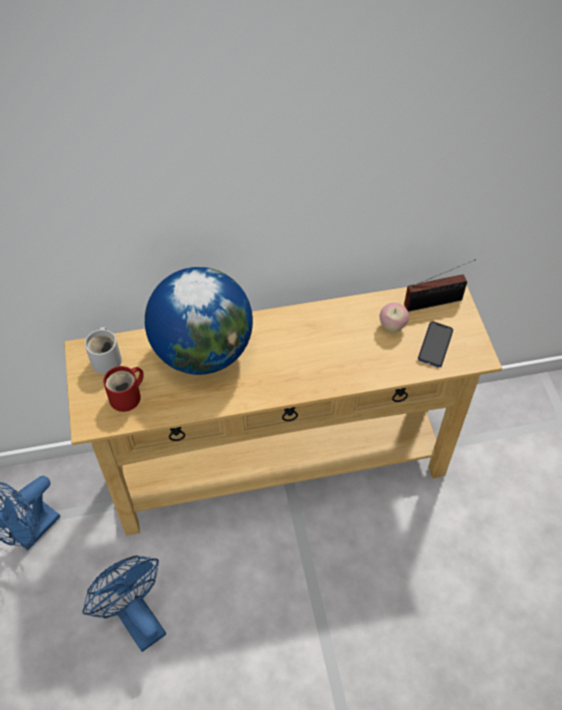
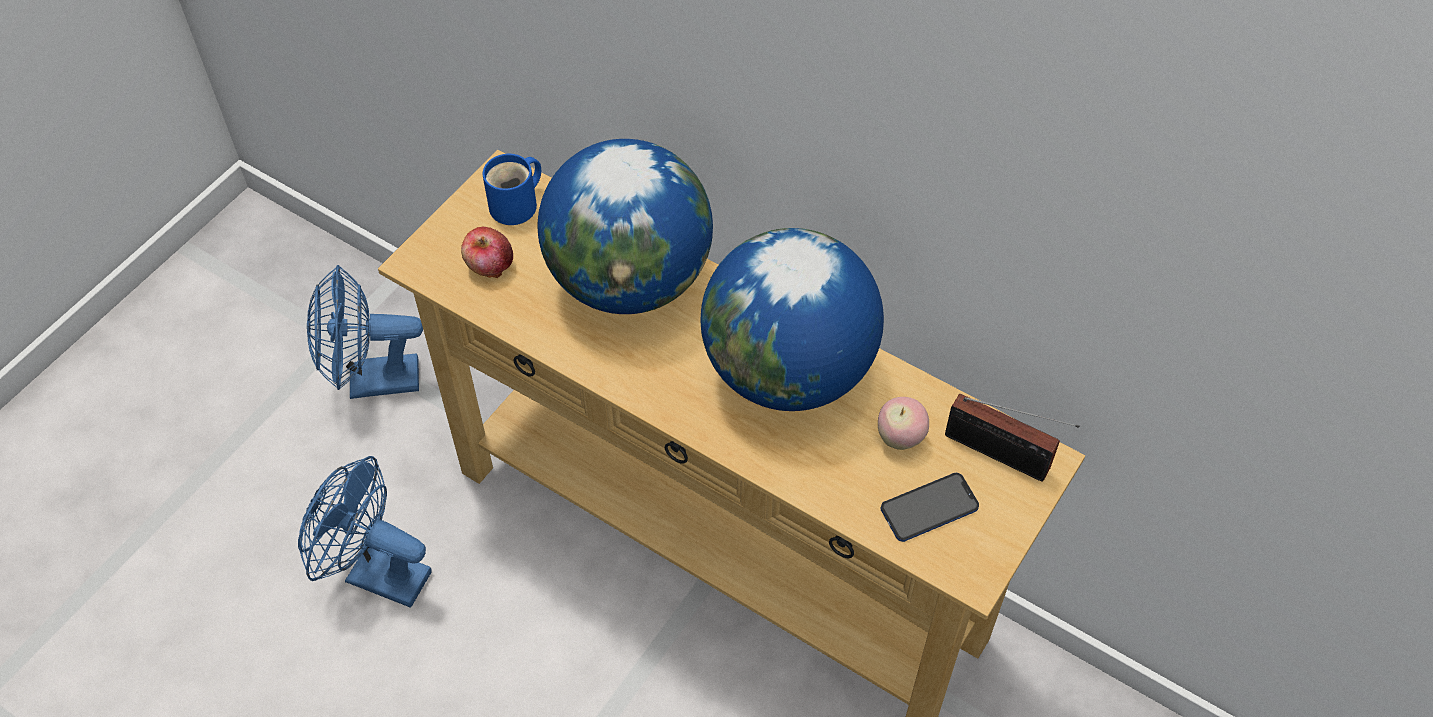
camera: 45 degrees right, 0 degrees up
(107, 358) = (518, 205): white mug -> blue mug
(128, 396) = (489, 266): red mug -> apple
(136, 617) = (376, 574): blue fan -> blue fan turned 75 degrees counterclockwise
(317, 336) = (787, 371): none -> globe

